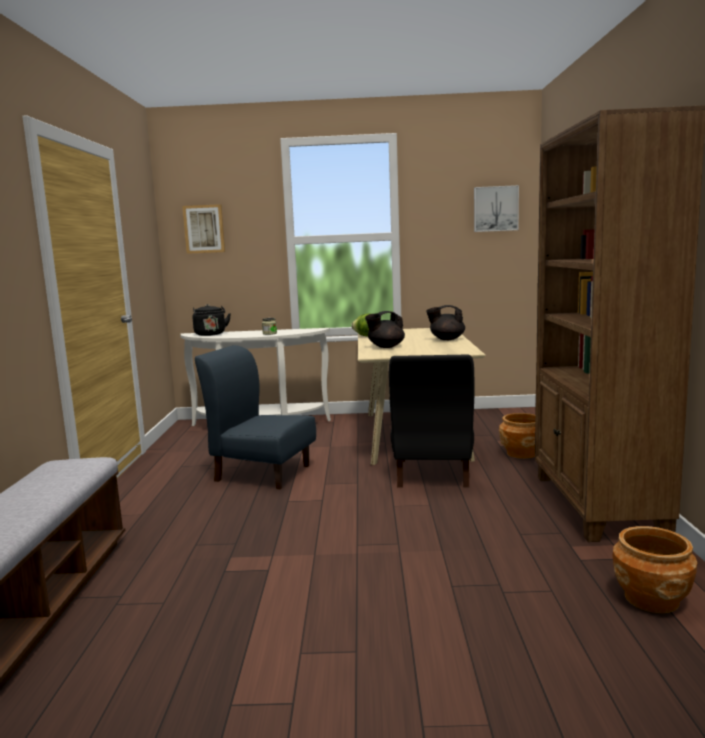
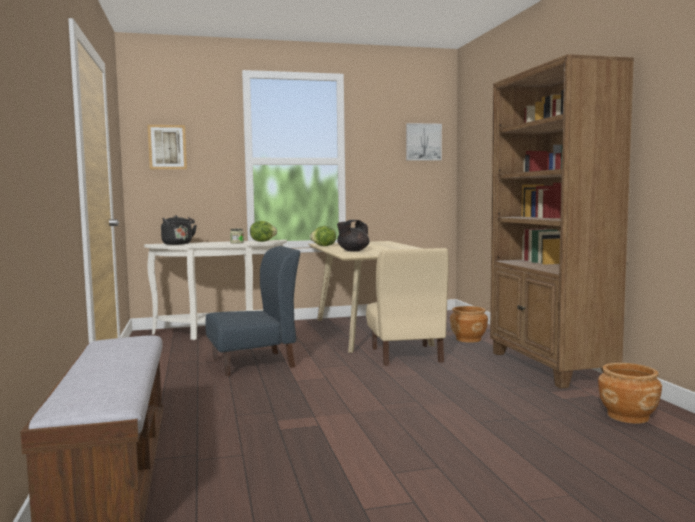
camera: 15 degrees left, 5 degrees down
(262, 473) = (254, 363): blue chair -> blue chair turned 150 degrees clockwise
(299, 331) = (262, 241): none -> lettuce
(432, 473) = (406, 355): black chair -> beige chair
(446, 339) = (397, 246): black teapot -> none

